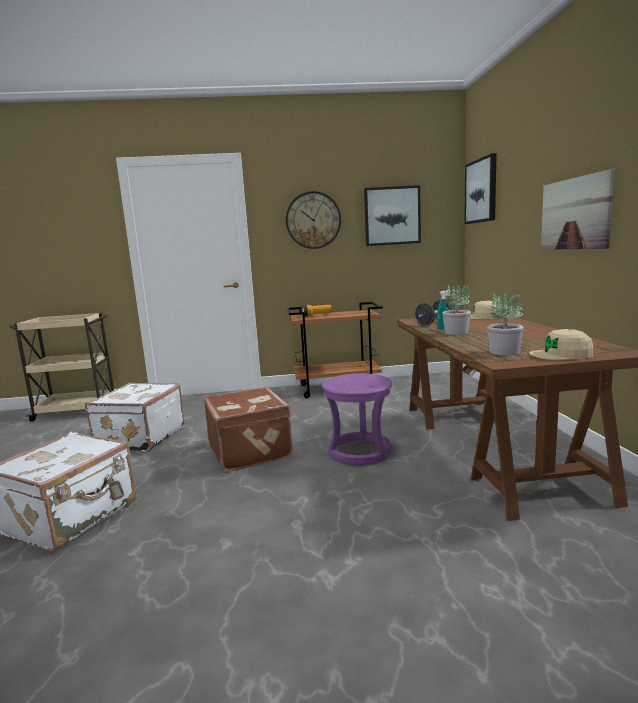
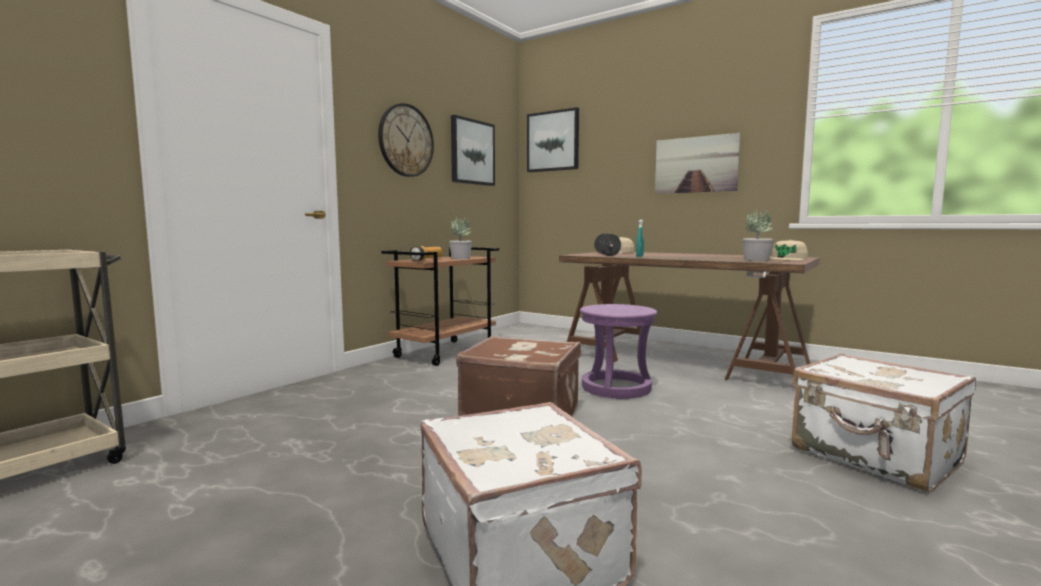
camera: 50 degrees left, 5 degrees down
(139, 438) = (325, 456): white suitcase -> white suitcase (875, 457)
(456, 332) = (662, 257): potted plant -> potted plant (461, 258)

